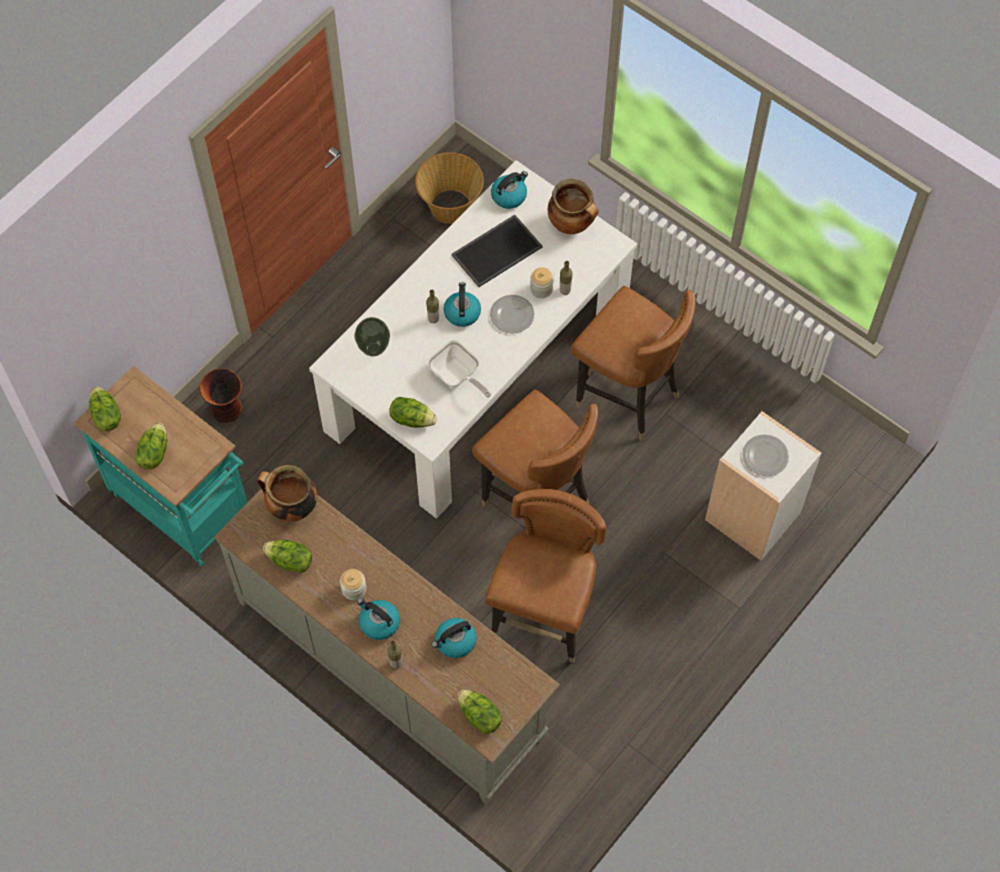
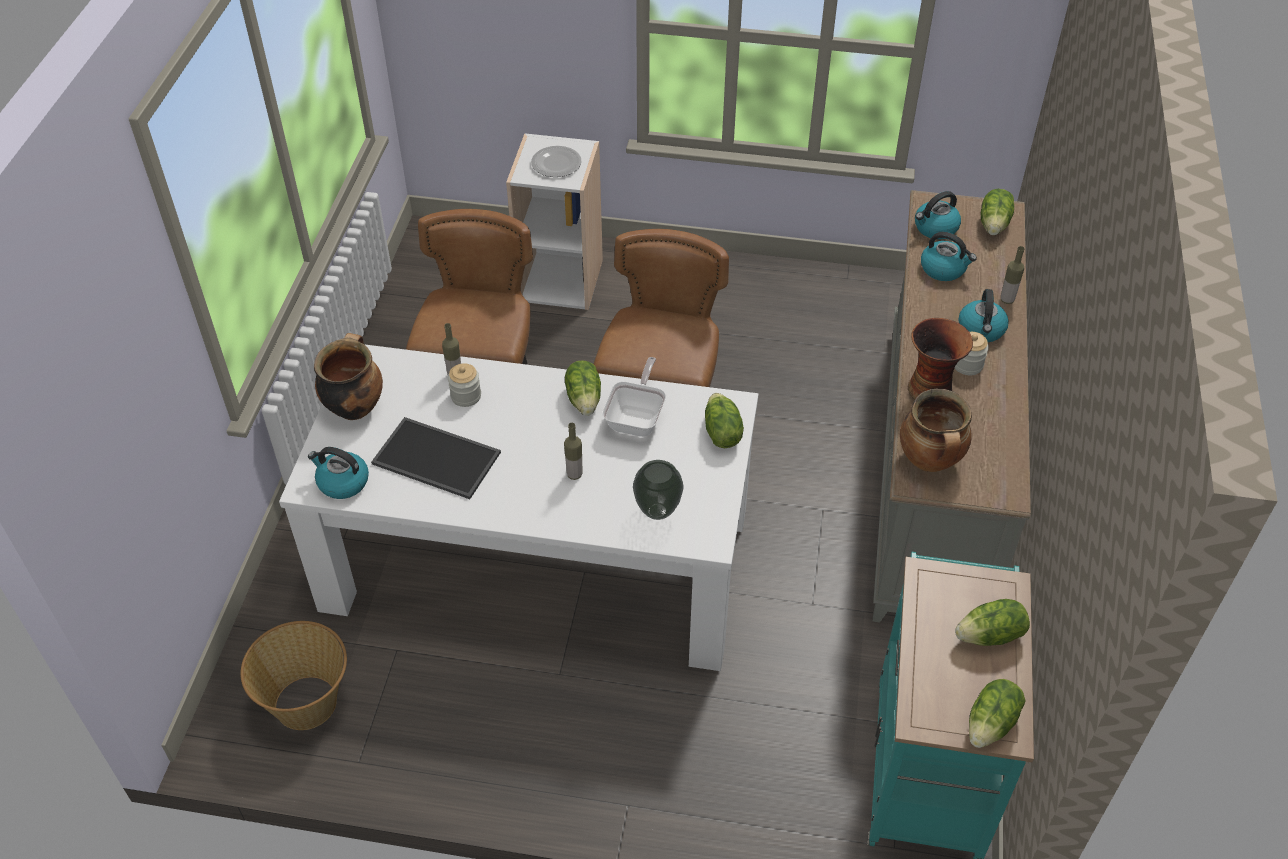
camera: 120 degrees left, 15 degrees down
(227, 410) = (768, 795): vase -> vase (930, 389)
(290, 561) = (990, 431): lettuce -> lettuce (585, 399)
(462, 312) = (547, 452): kettle -> kettle (935, 228)
(511, 315) = (520, 407): plate -> none
(544, 617) = (779, 379): brown chair -> none

